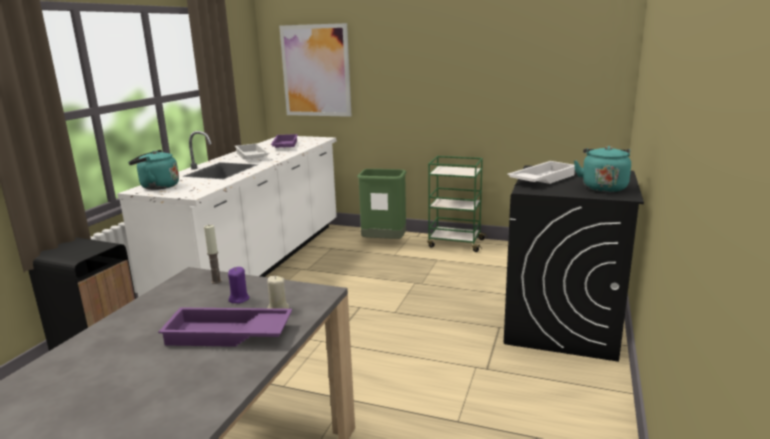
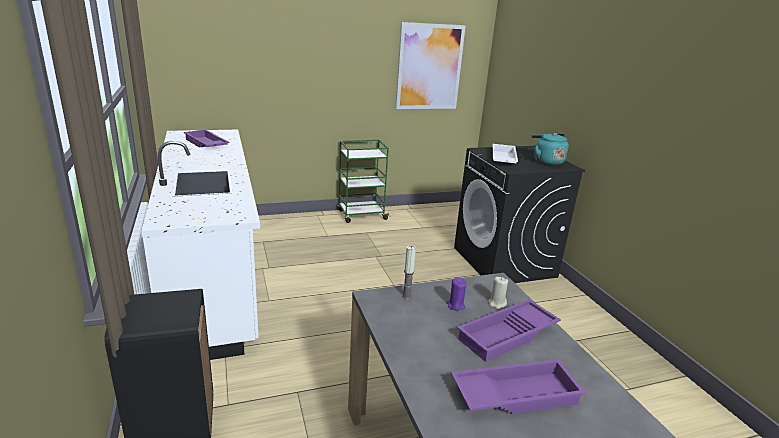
camera: 40 degrees left, 5 degrees up
(131, 375) = (515, 393): none -> purple tray
(157, 187) = (175, 214): turquoise kettle -> none
(251, 156) = (198, 161): white tray -> none
(316, 71) = (210, 59): picture -> picture (429, 67)
(384, 243) = (304, 226): green trash can -> none

